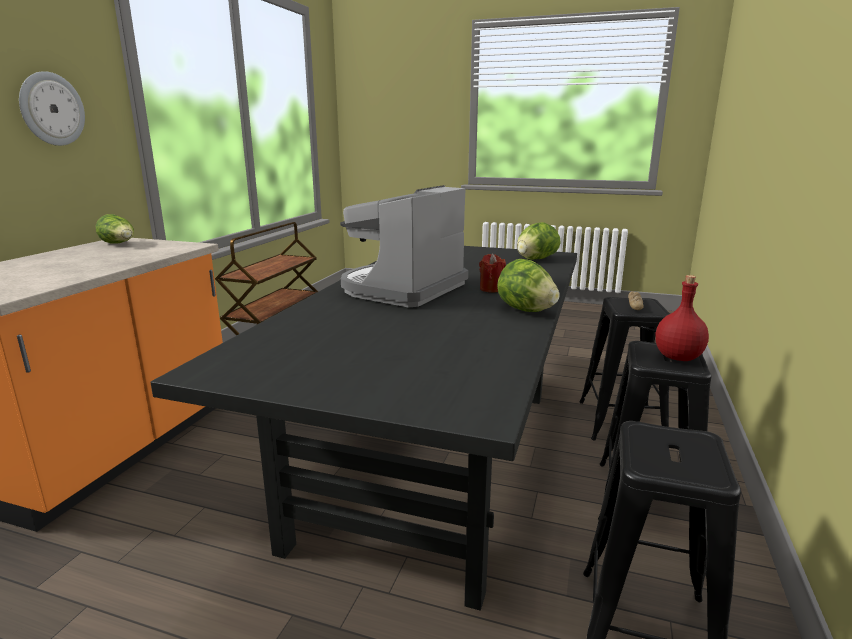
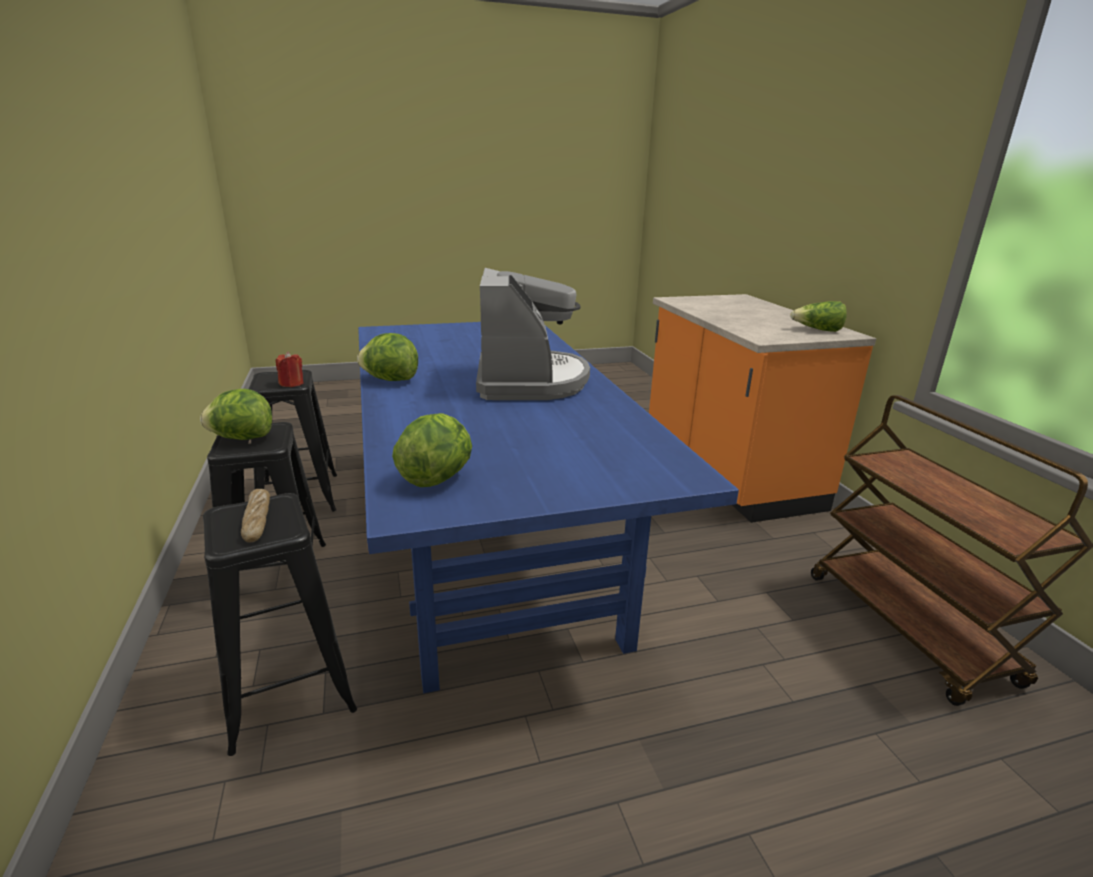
camera: 145 degrees right, 5 degrees up
(51, 109) = (878, 191): wall clock -> none
(436, 460) = (489, 546): black dining table -> blue dining table
(492, 289) = (443, 397): red candle -> red candle (291, 384)
(677, 357) = (242, 438): red bottle -> lettuce

